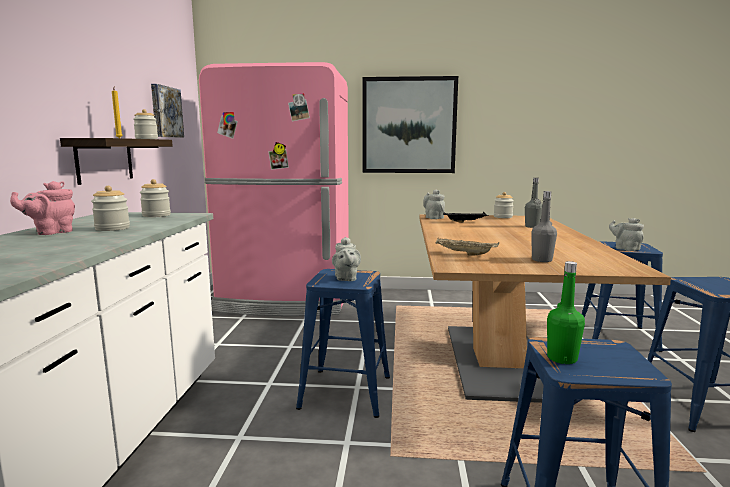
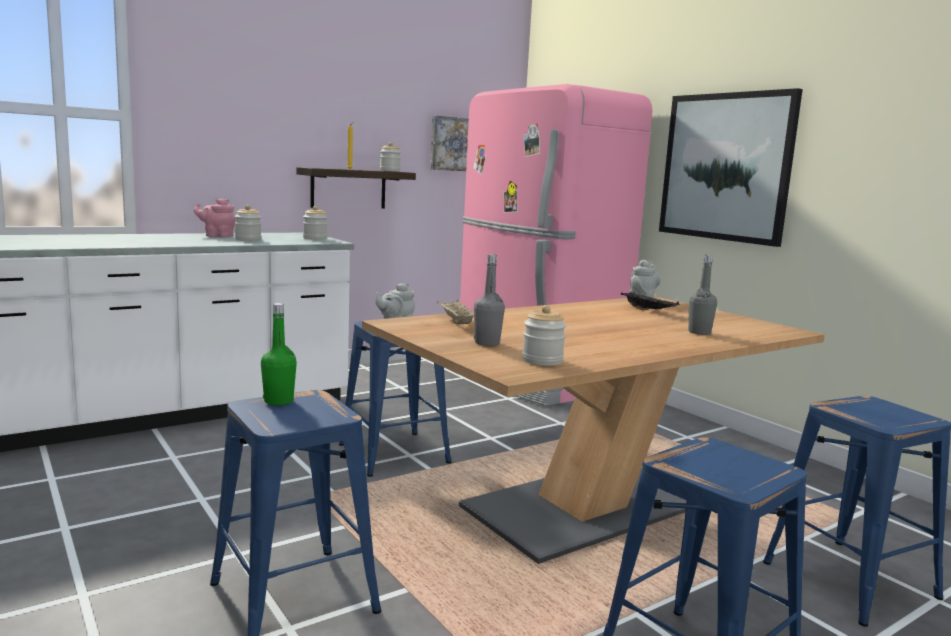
camera: 50 degrees right, 0 degrees up
(503, 217) = (740, 319): jar -> jar (542, 360)
(625, 248) = (855, 411): grey teapot -> none

